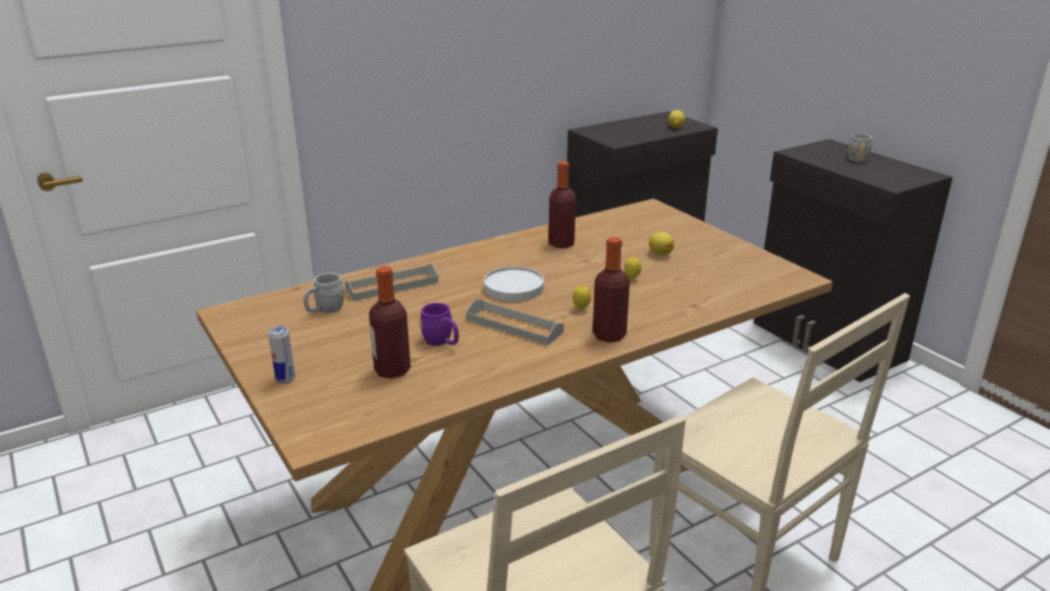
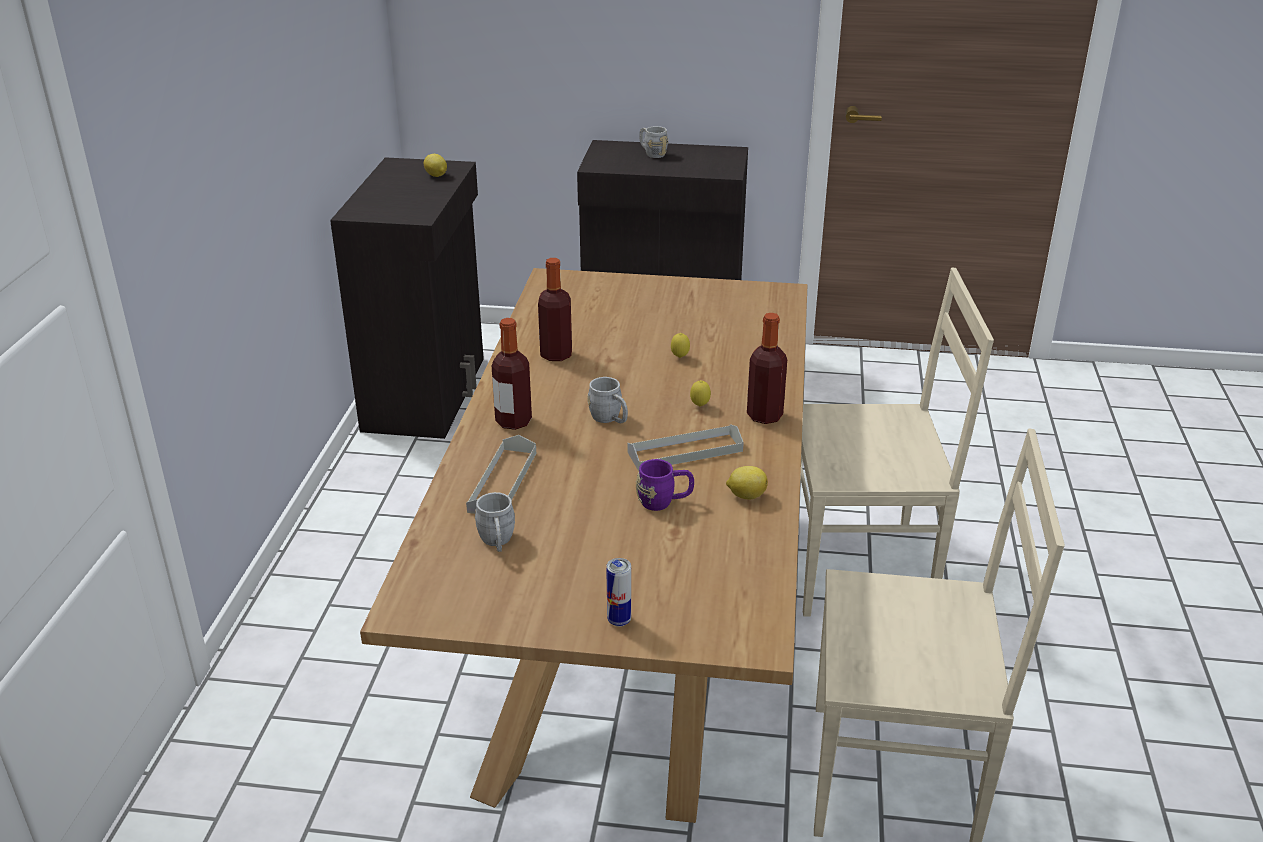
camera: 50 degrees left, 5 degrees up
(392, 370) = (682, 550): bottle -> bottle (513, 421)
(513, 288) = (610, 419): white plate -> grey mug
(660, 254) = (653, 322): lemon -> lemon (746, 495)

